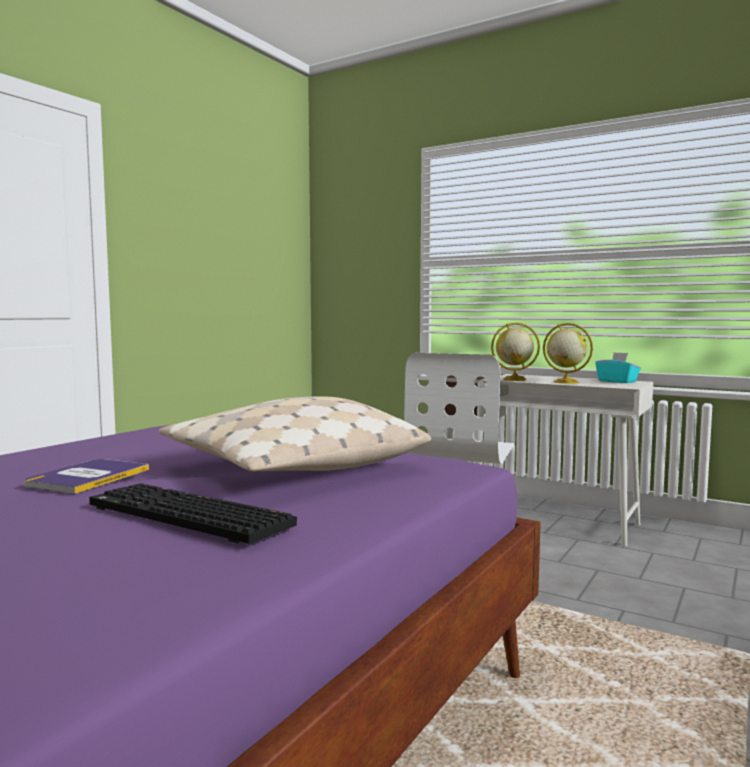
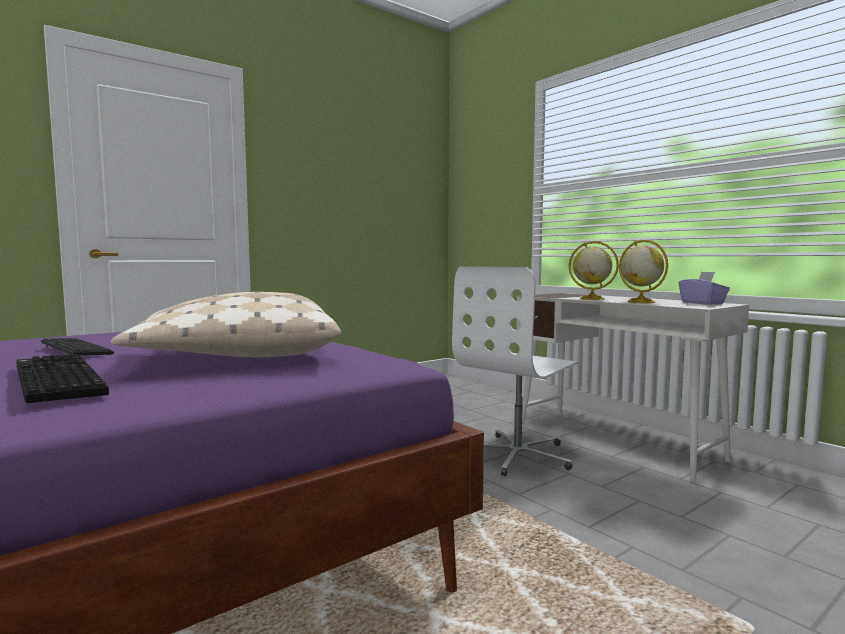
camera: 20 degrees right, 0 degrees up
(87, 477) = (76, 350): book -> keyboard
(617, 381) = (702, 303): turquoise tissue box -> purple tissue box

